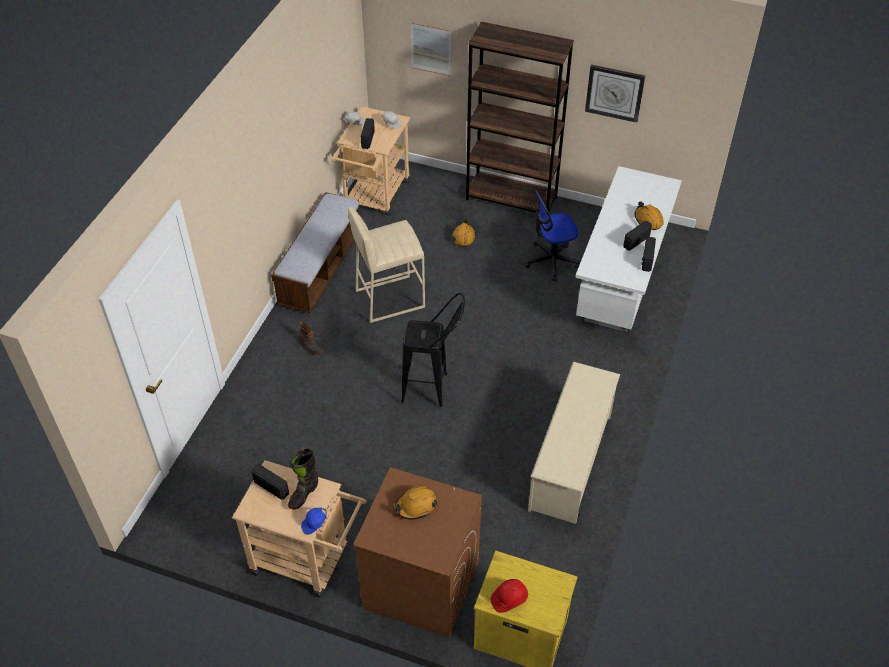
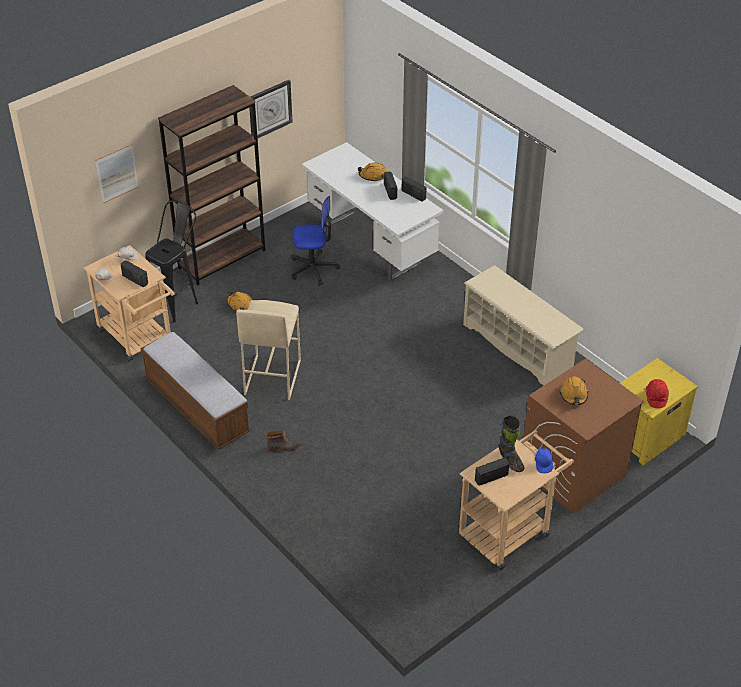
camera: 60 degrees left, 5 degrees down
(433, 389) = (393, 391): black stool -> black stool (178, 302)
(551, 261) = (313, 268): office chair -> office chair turned 105 degrees counterclockwise

